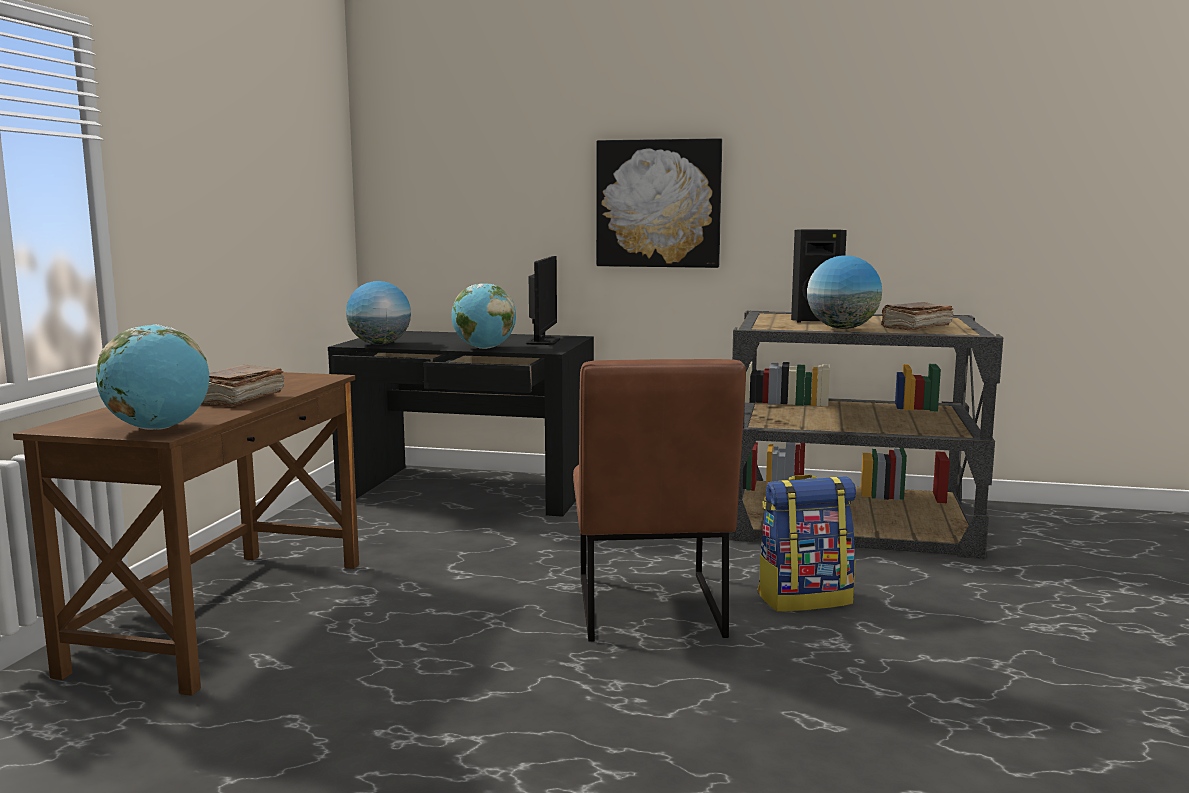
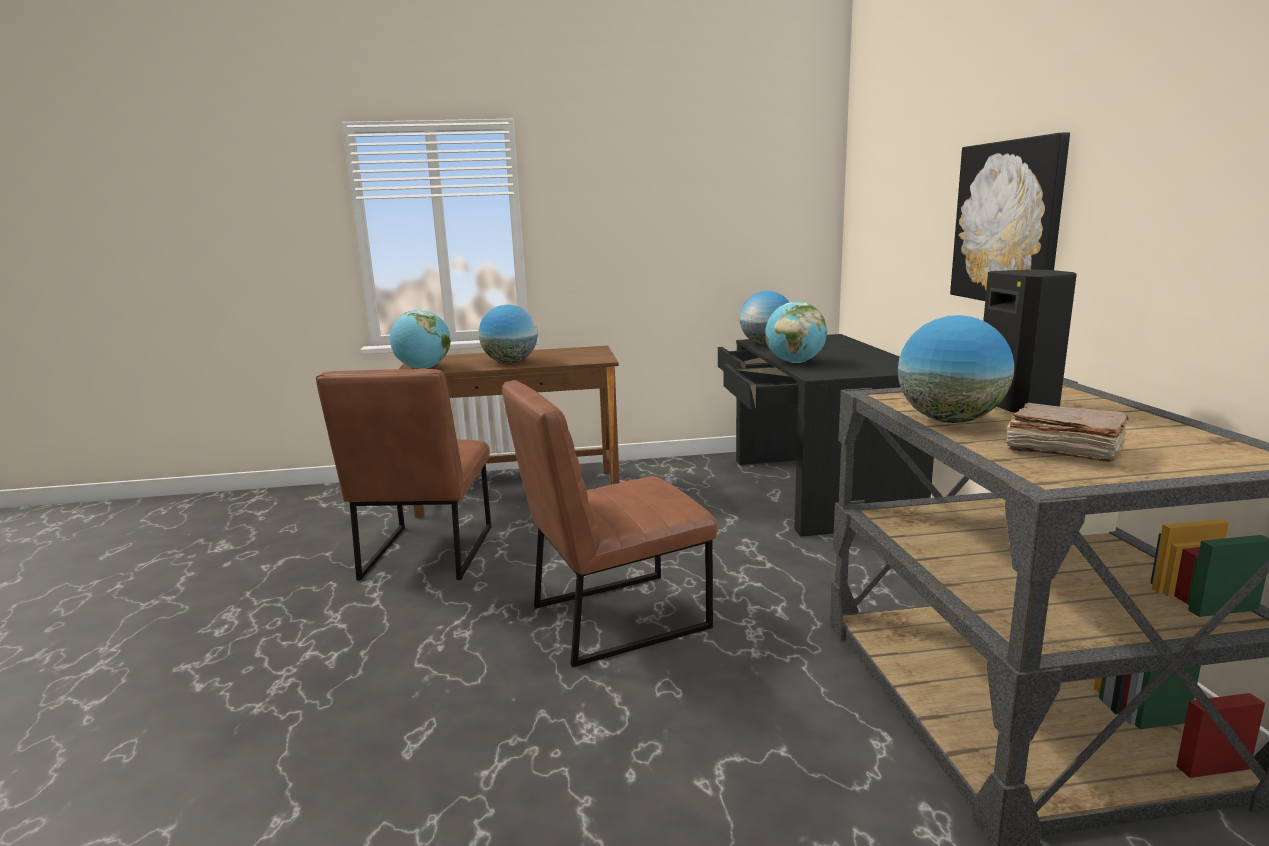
camera: 70 degrees right, 5 degrees up
(239, 399) = (510, 362): brown book -> globe
(354, 694) = (426, 554): none -> brown chair
(543, 341) = (867, 367): monitor -> none
(804, 599) = (697, 697): backpack -> none

